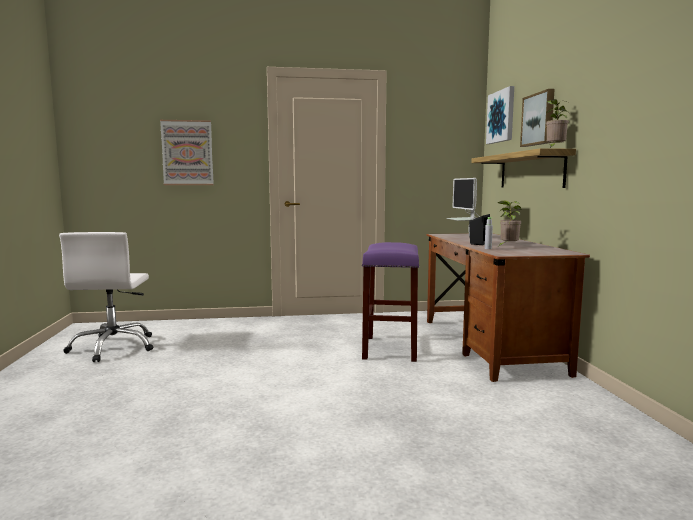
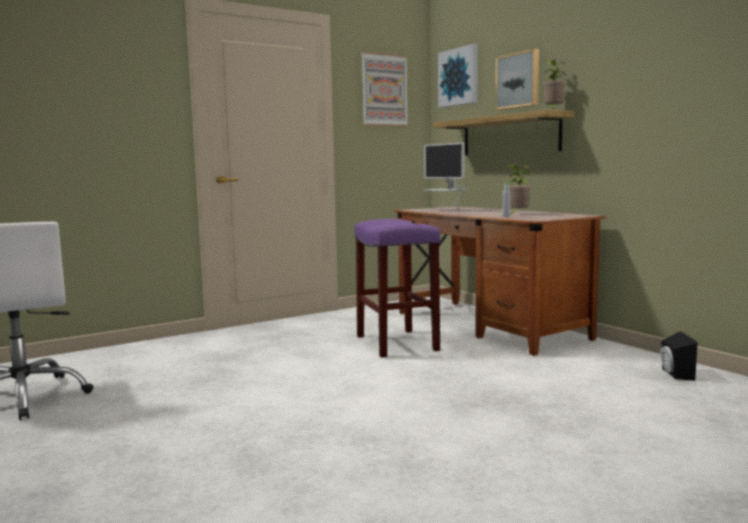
camera: 25 degrees left, 0 degrees up
(187, 153) = (78, 110): picture -> picture (384, 90)
(477, 243) = (479, 214): black speaker -> black speaker (674, 374)

